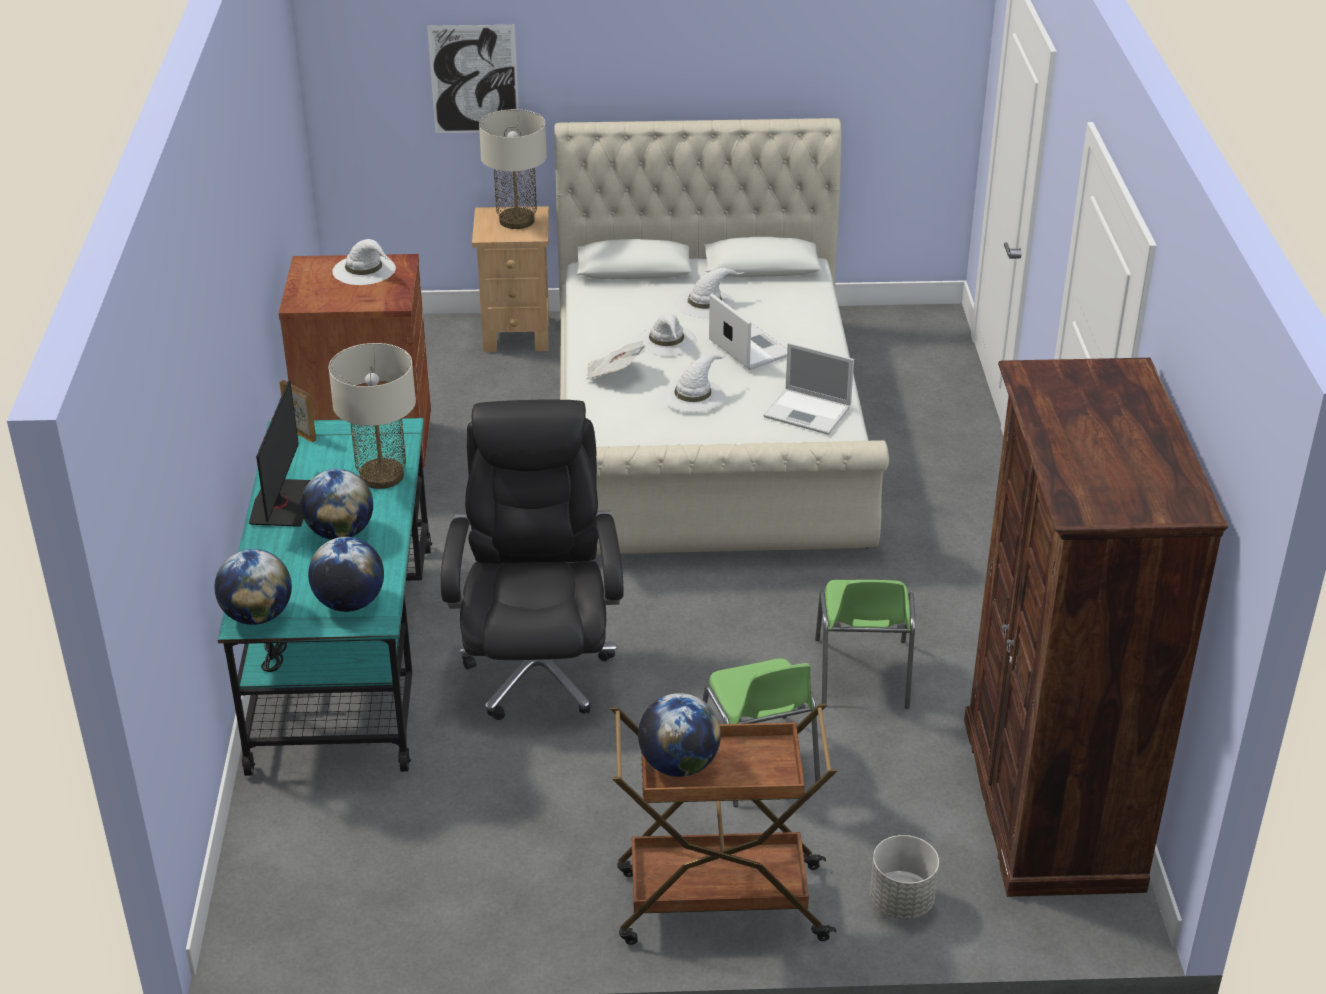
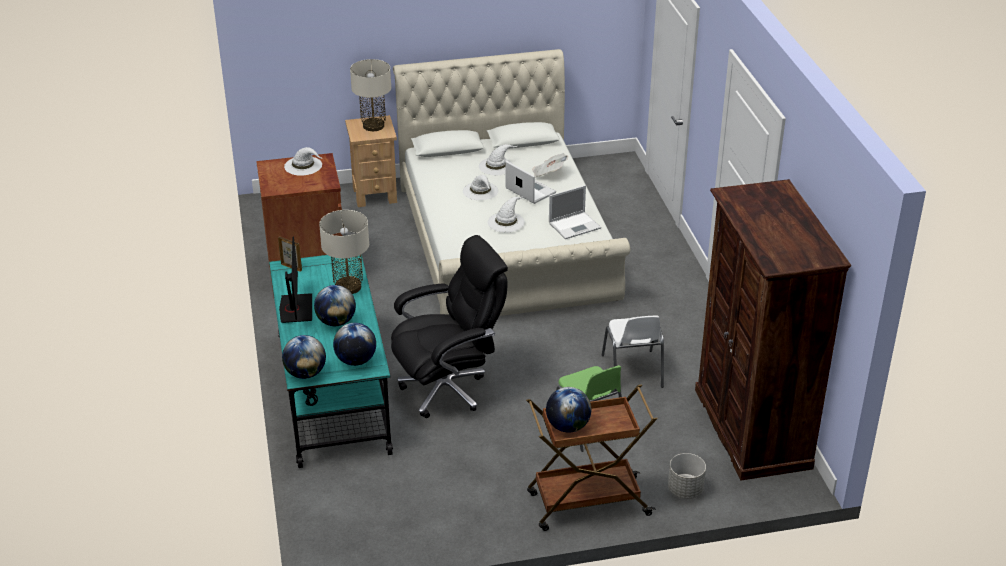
camera: 10 degrees left, 0 degrees up
(474, 79) = (343, 43): picture -> none
(538, 669) = (449, 389): black office chair -> black office chair turned 75 degrees clockwise
(614, 374) = (455, 214): newspaper -> newspaper (549, 173)
(809, 412) = (575, 225): laptop -> laptop turned 45 degrees counterclockwise
(862, 674) = (632, 372): green chair -> white chair

